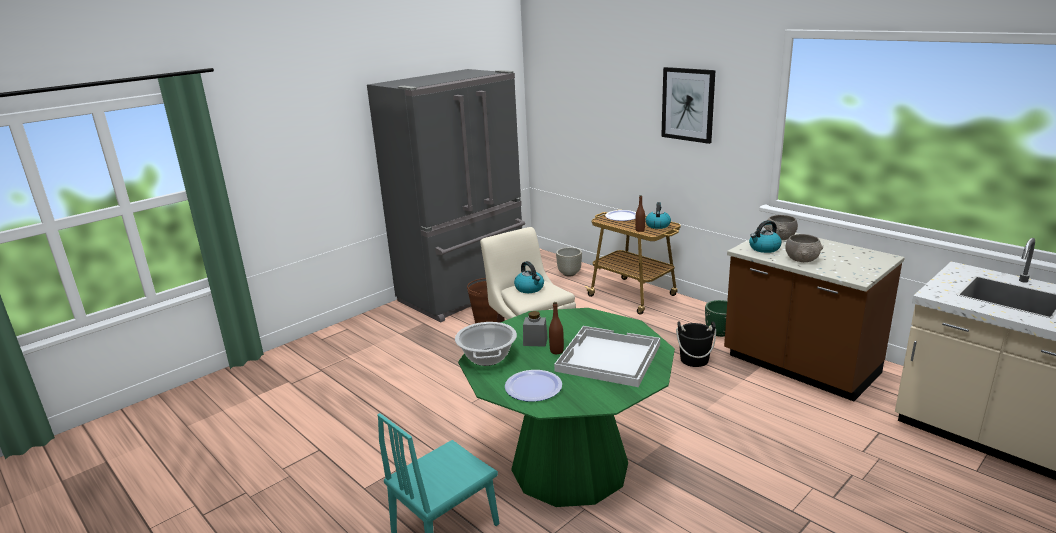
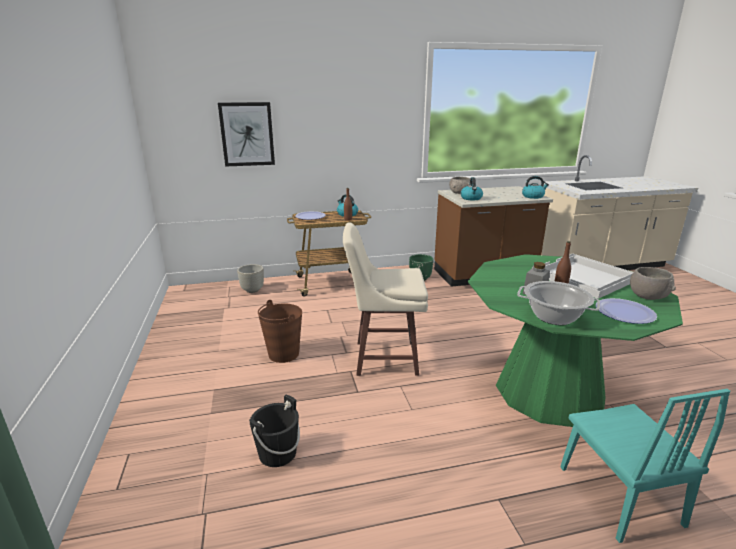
camera: 60 degrees left, 0 degrees up
(465, 293) = (195, 345): grey fridge -> none
(530, 288) = (391, 277): kettle -> kettle (533, 196)
(688, 104) = (349, 108): picture -> picture (247, 134)
(694, 360) = (445, 297): black bucket -> black bucket (277, 453)
(802, 259) = (499, 197): grey bowl -> grey bowl (648, 295)

